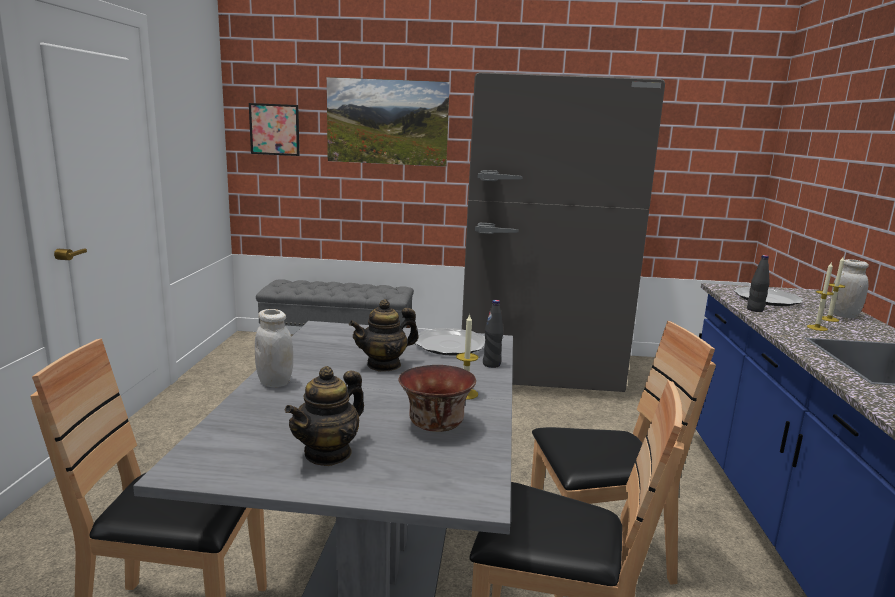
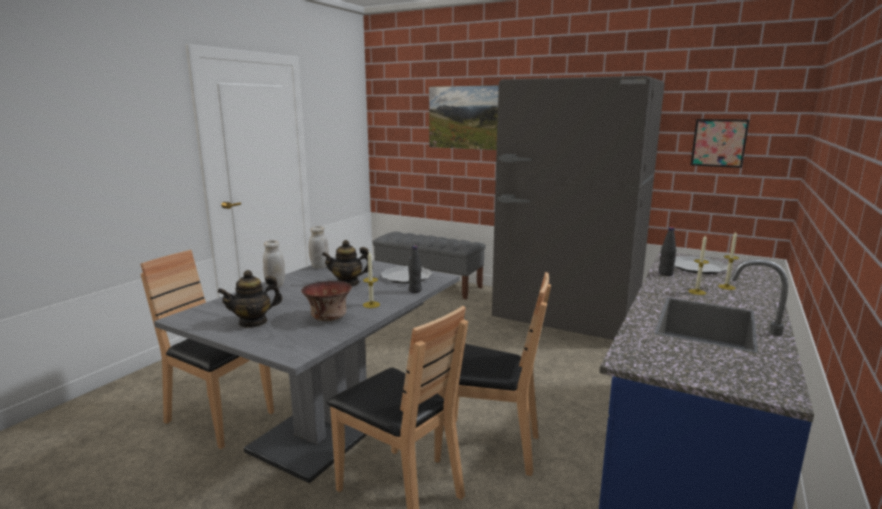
camera: 25 degrees right, 0 degrees up
(274, 129) = (396, 125): picture -> picture (719, 143)
(843, 315) = (749, 286): white jar -> white jar (319, 266)

